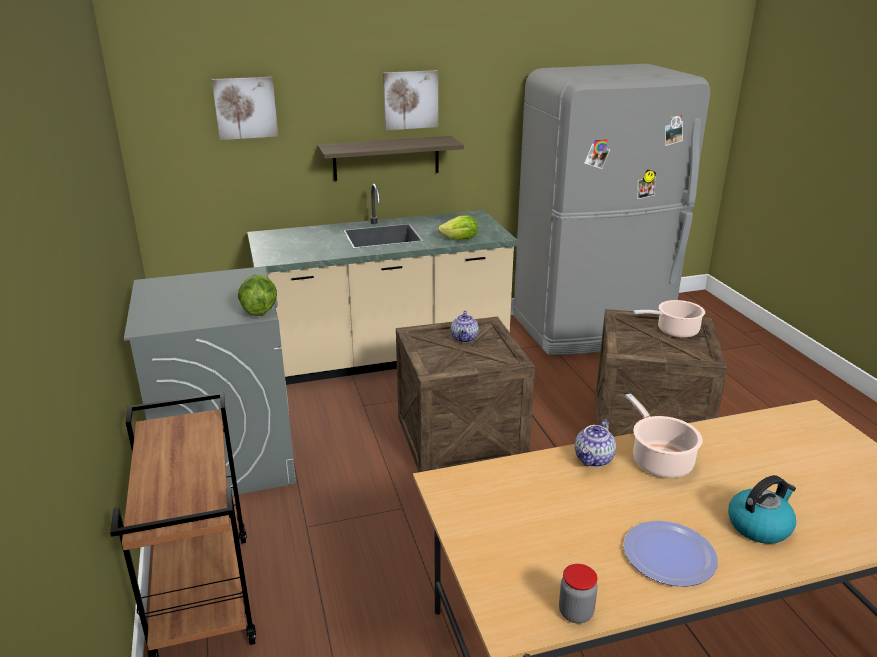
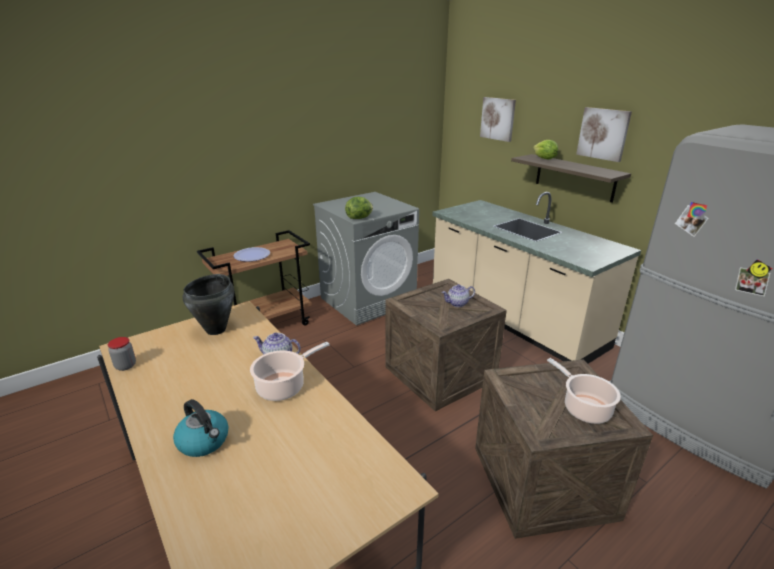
camera: 70 degrees right, 0 degrees up
(460, 239) = (557, 252): lettuce -> lettuce (544, 159)
(496, 510) = (216, 329): none -> black cooking pot
(669, 555) = (172, 397): plate -> plate (252, 255)

